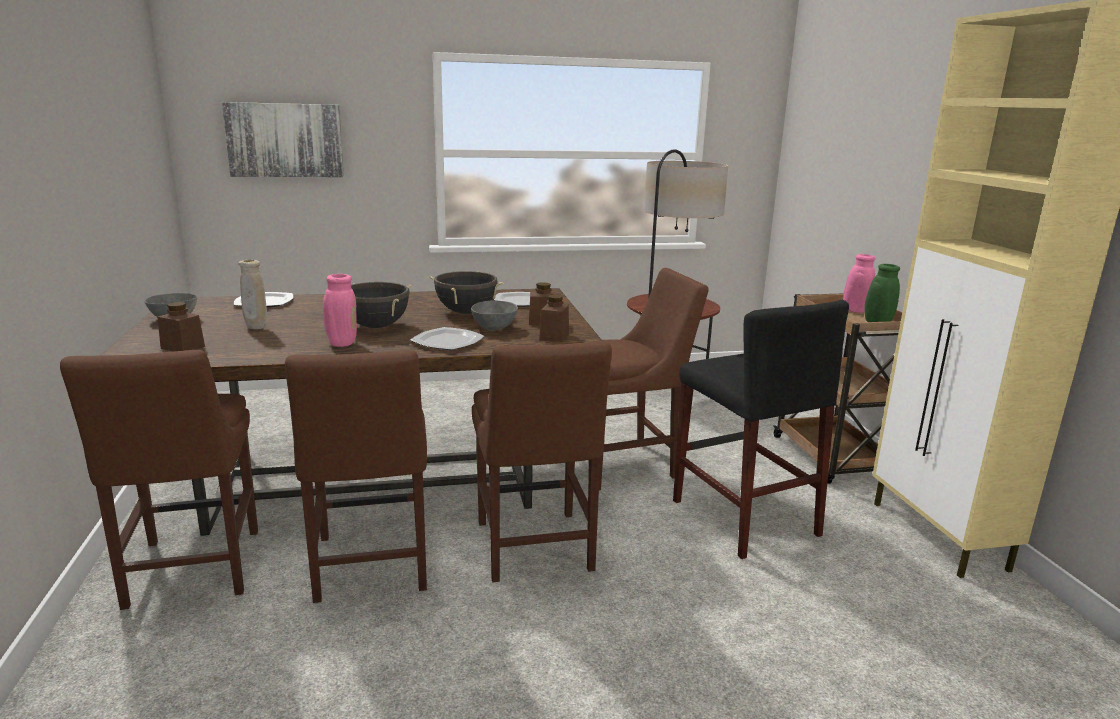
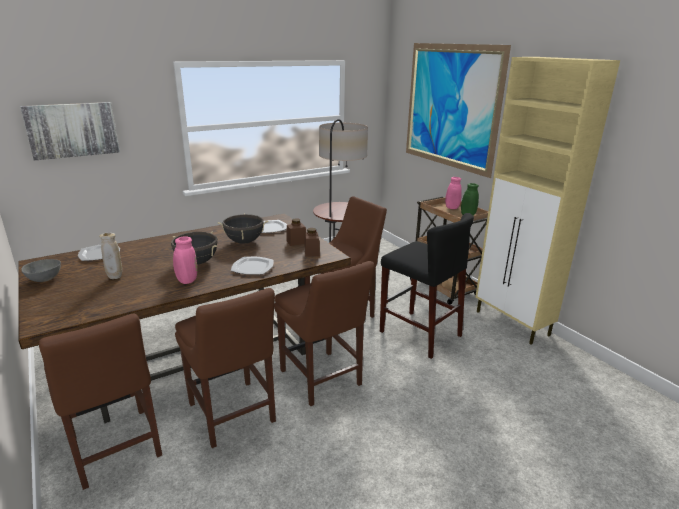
camera: 20 degrees left, 5 degrees up
(183, 347) = (77, 303): brown jar -> none
(494, 327) = (271, 251): grey bowl -> none
(875, 133) = (450, 107): none -> picture

